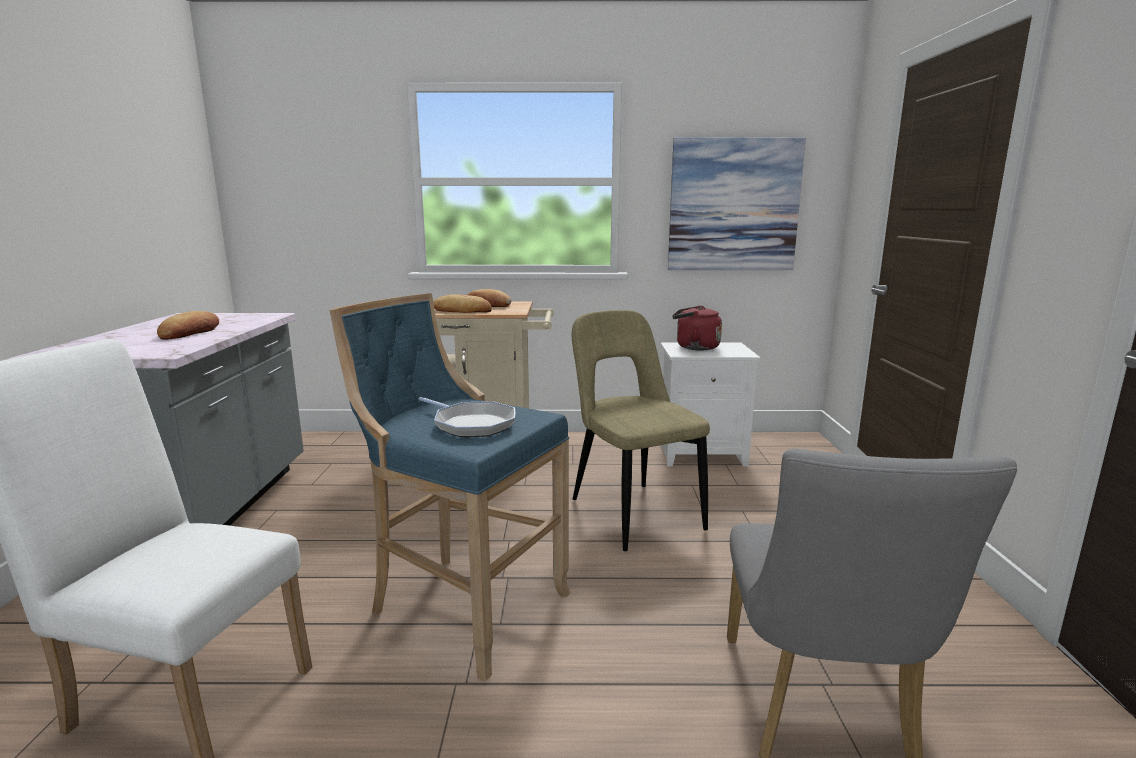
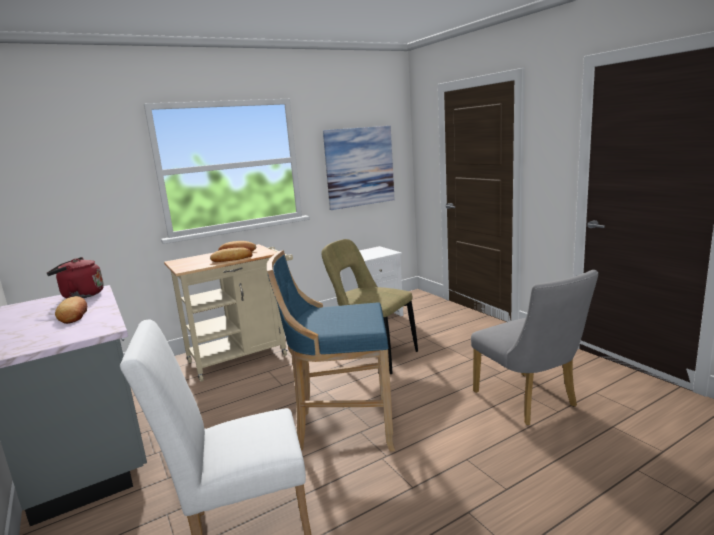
camera: 30 degrees left, 0 degrees up
(471, 424) = (346, 318): frying pan -> none
(694, 347) = (361, 254): red kettle -> red kettle (80, 296)

